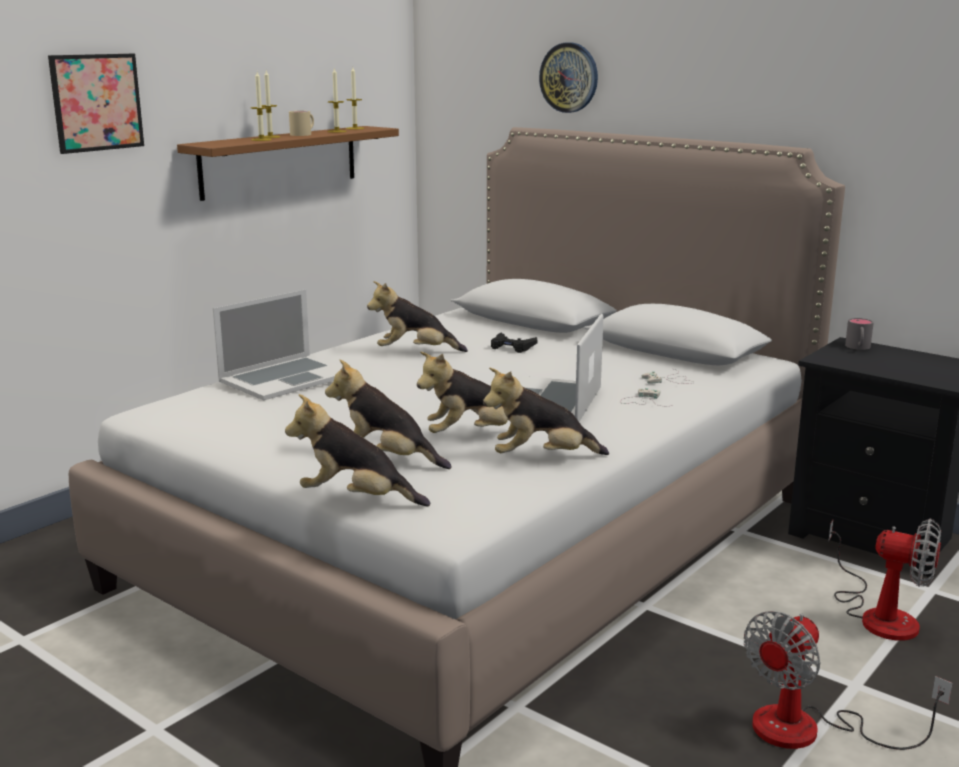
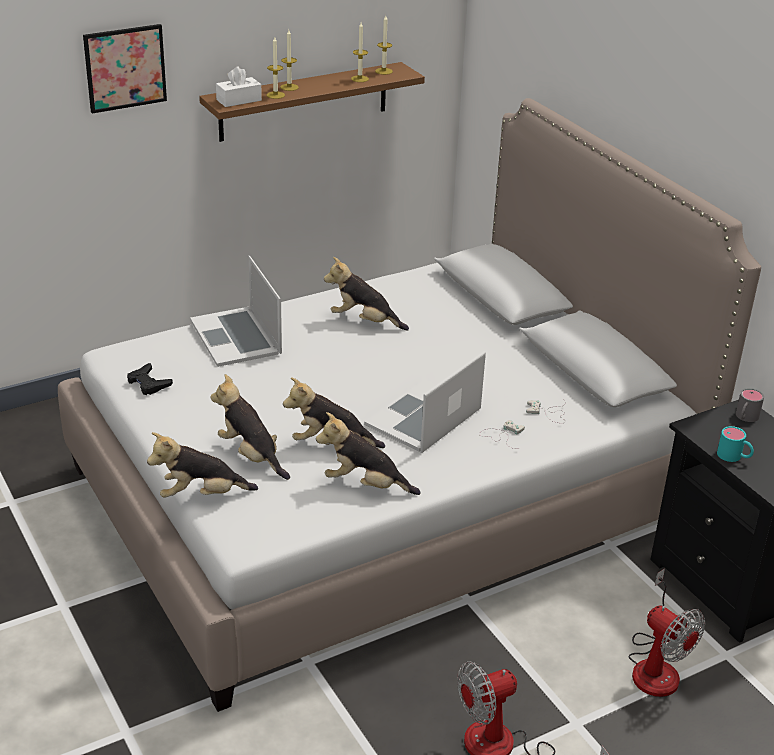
camera: 20 degrees right, 15 degrees up
(225, 143) = (239, 100): none -> white tissue box
(286, 378) = (236, 336): laptop -> laptop turned 90 degrees clockwise
(304, 134) = (324, 83): beige mug -> none
(356, 499) = (201, 495): plush toy -> plush toy turned 45 degrees counterclockwise
(512, 347) = (450, 332): black game controller -> black game controller (148, 383)
(569, 77) = (579, 65): wall clock -> none
(884, 370) = (734, 457): none -> turquoise mug

